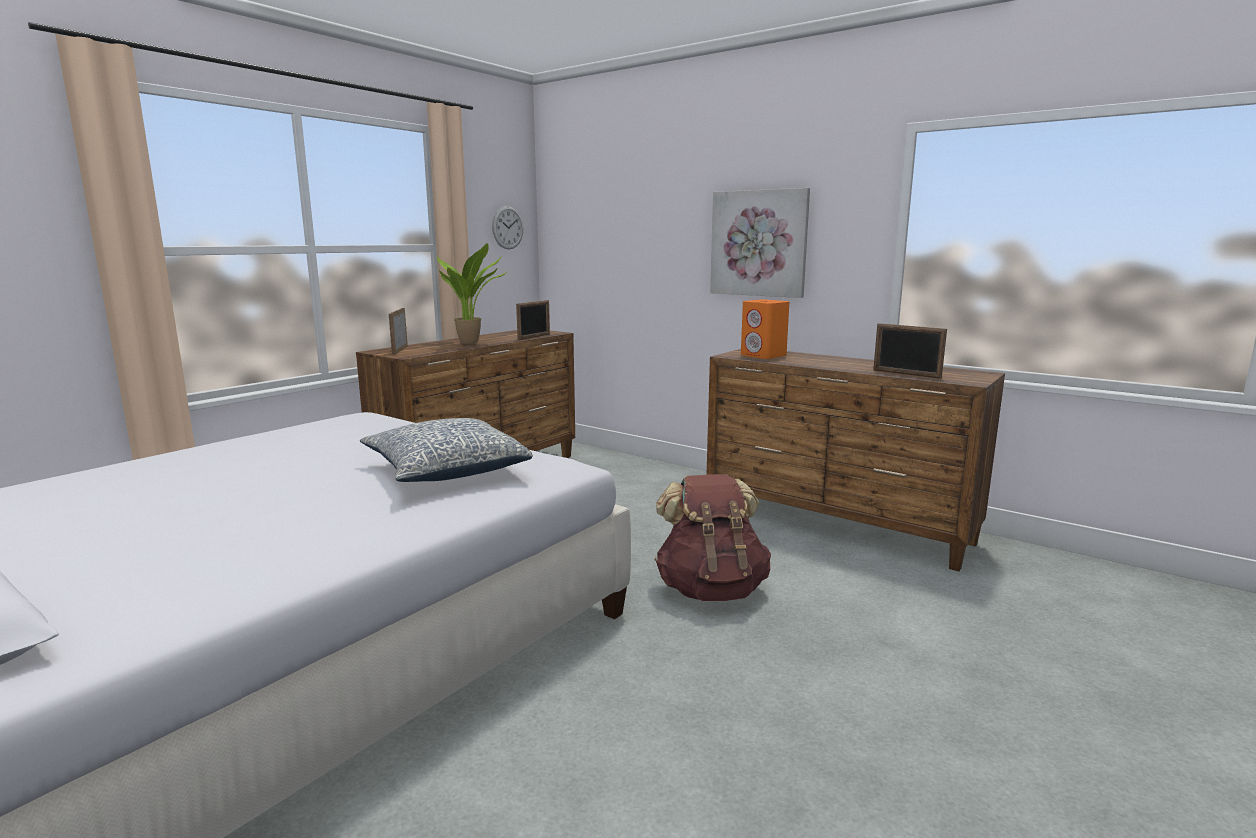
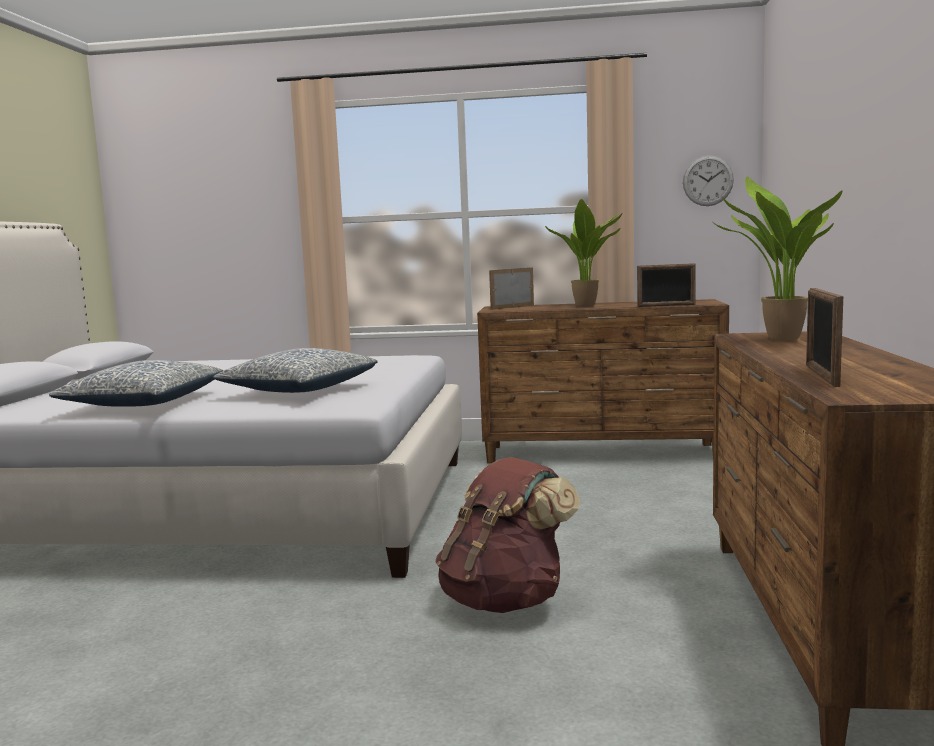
camera: 60 degrees right, 5 degrees down
(313, 542) = (144, 403): none -> pillow
(759, 243) = (875, 172): picture -> none
(763, 356) = (778, 339): orange speaker -> potted plant

